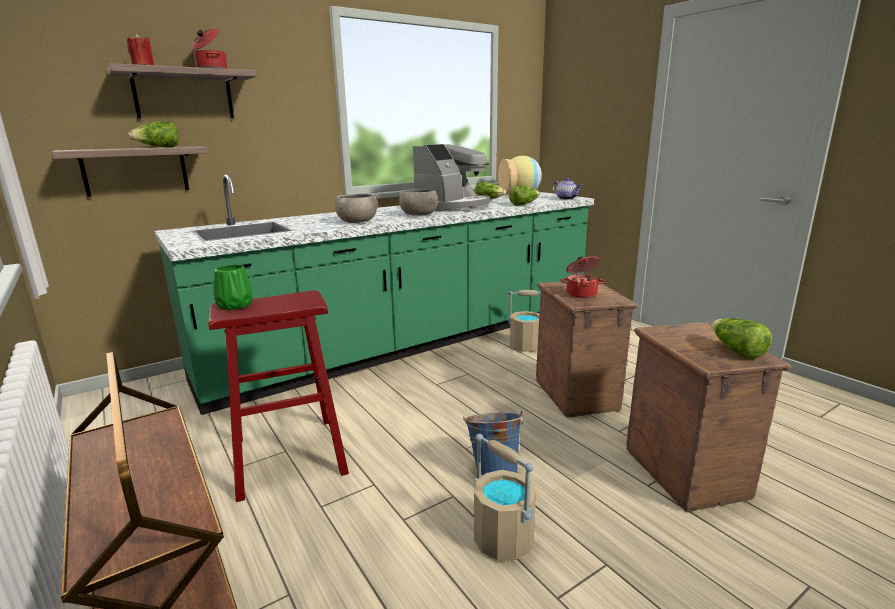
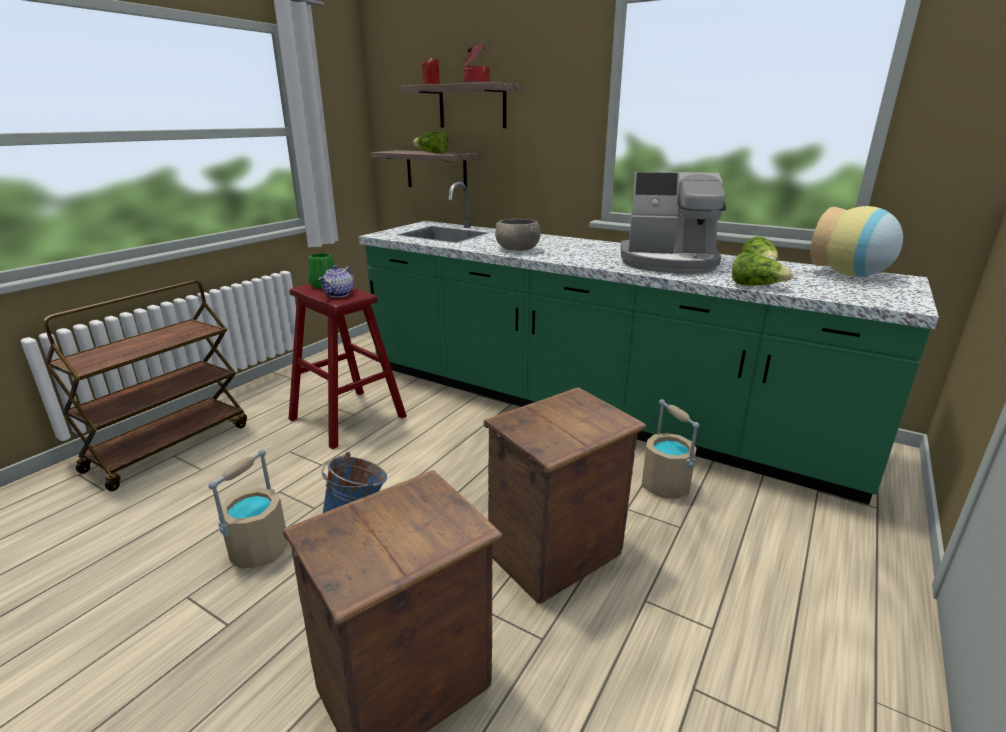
camera: 65 degrees right, 5 degrees up
(419, 215) = (587, 259): grey bowl -> none
(566, 198) = (881, 301): teapot -> teapot (339, 294)
(581, 294) = (551, 419): cooking pot -> none
(736, 351) = (369, 557): lettuce -> none

